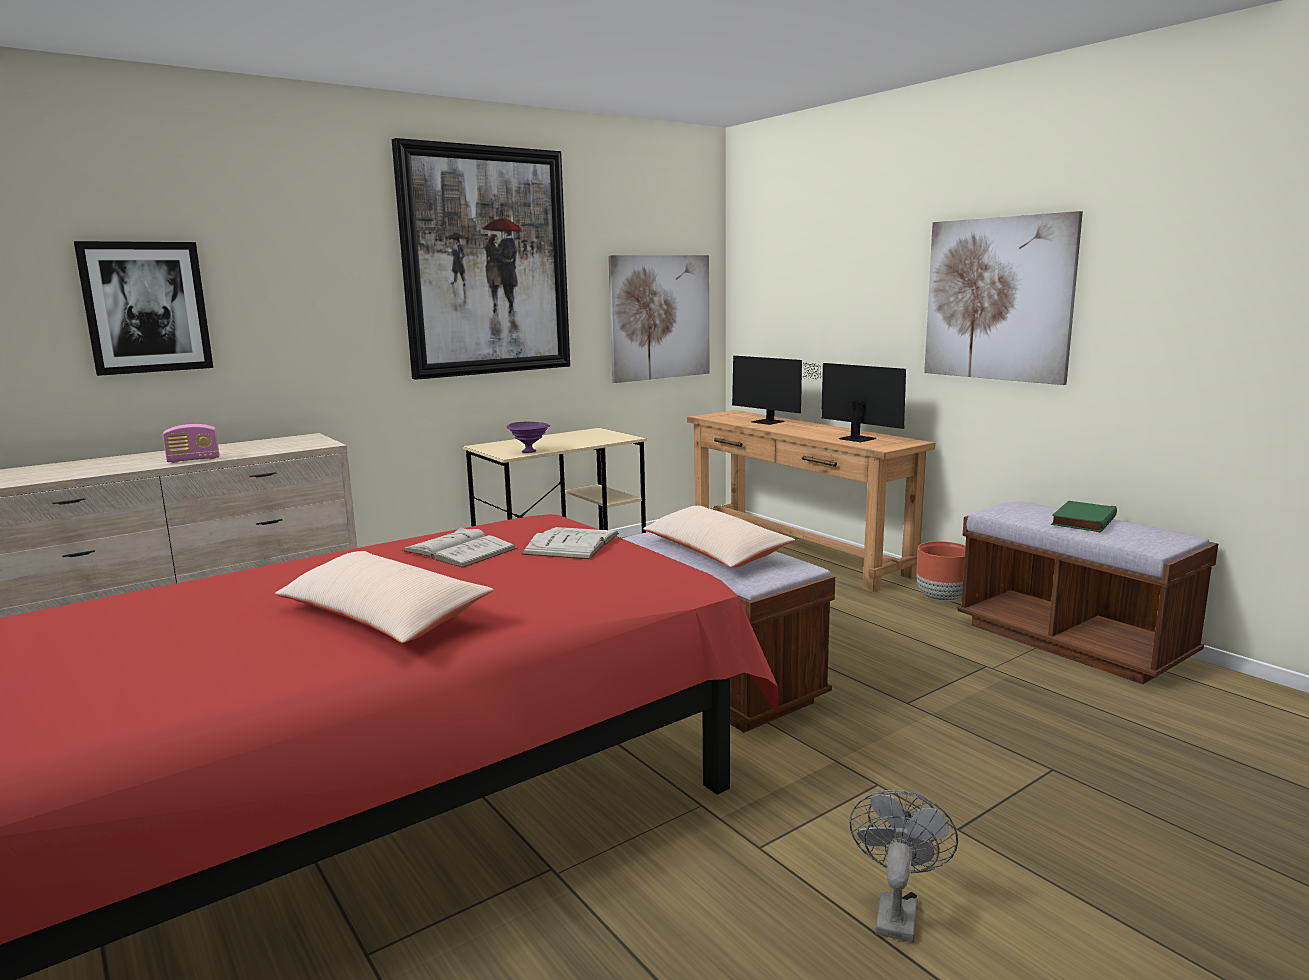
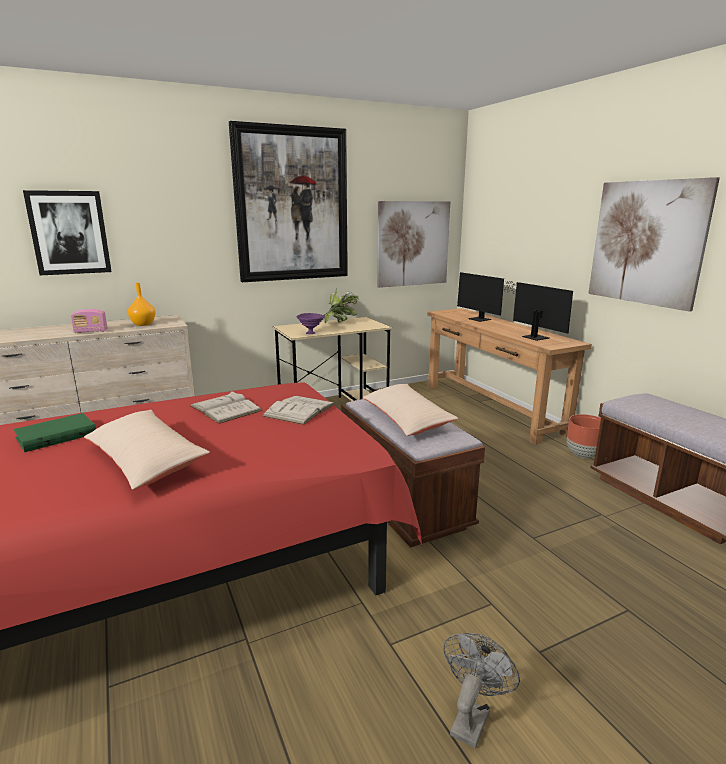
camera: 10 degrees right, 5 degrees up
(272, 447) = (142, 324): none -> orange vase
(566, 437) = (340, 323): none -> potted plant
(1082, 520) = (689, 415): green book -> green book (56, 435)

